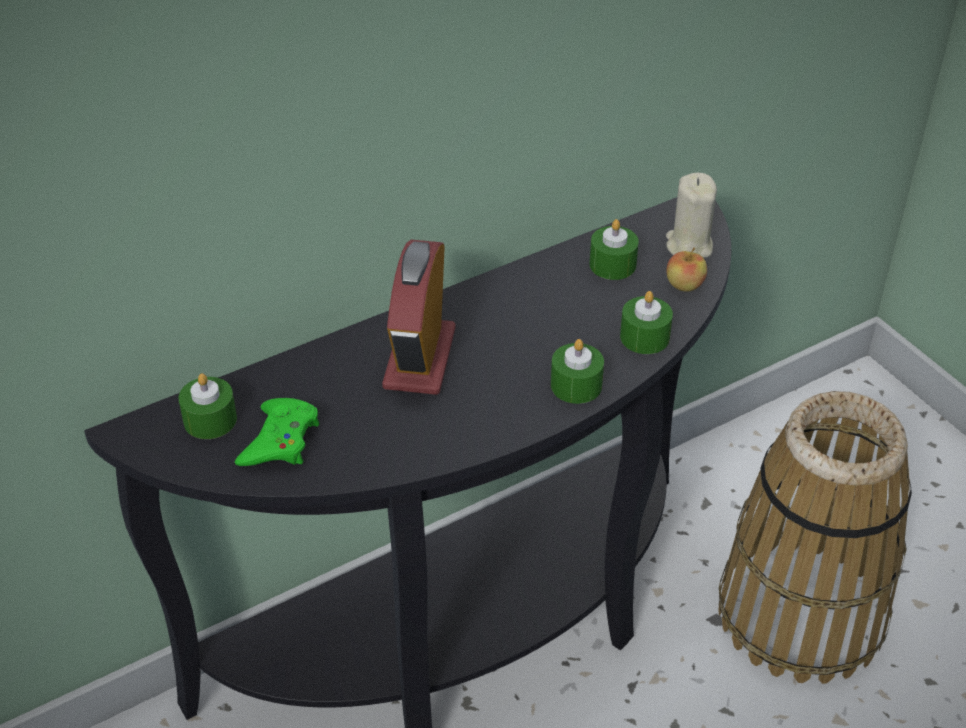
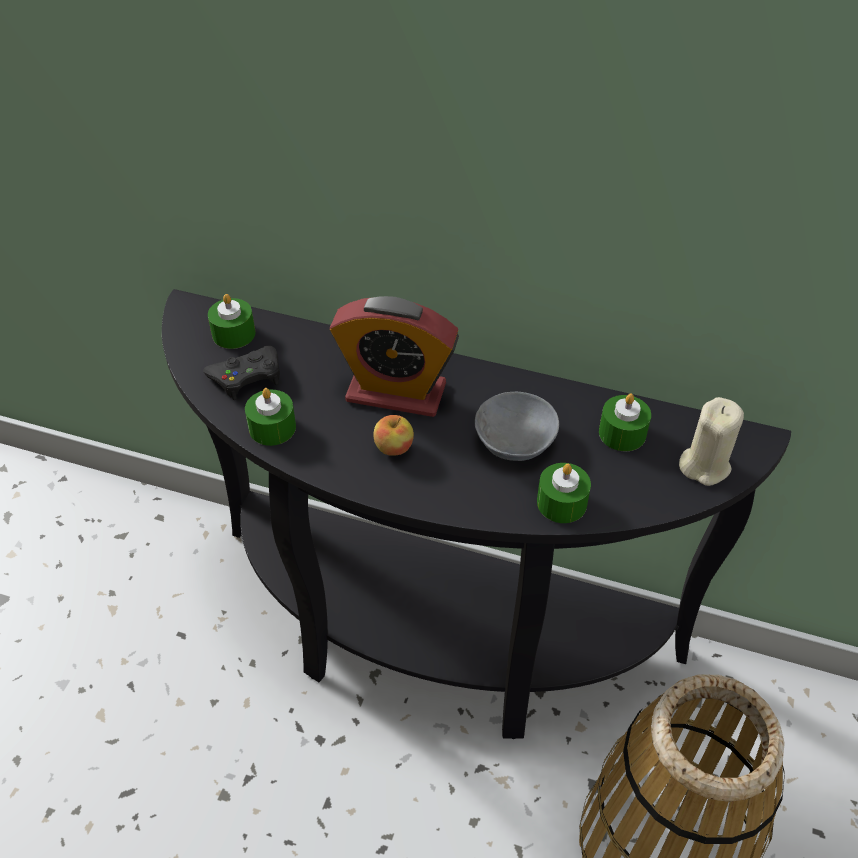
camera: 50 degrees right, 5 degrees up
(280, 440) = (247, 376): green game controller -> black game controller
(420, 358) = (396, 392): alarm clock -> alarm clock turned 135 degrees counterclockwise
(557, 323) = (517, 442): none -> grey bowl
(576, 385) = (461, 494): green candle -> green candle (272, 427)
(684, 286) = (652, 491): apple -> apple (394, 448)

